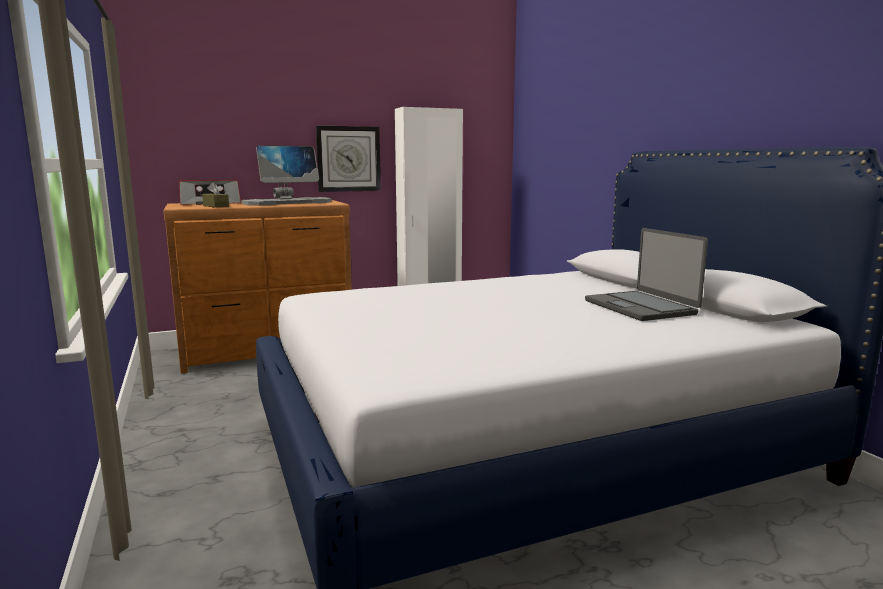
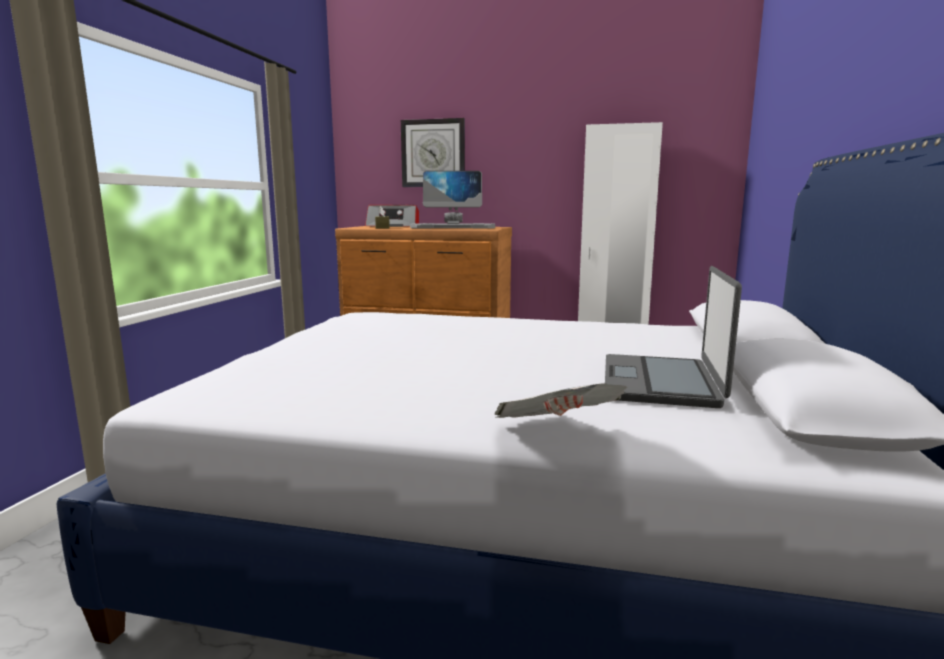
camera: 35 degrees right, 0 degrees up
(348, 159) = (533, 184): wall clock -> wall clock (433, 153)
(669, 344) = (556, 437): none -> newspaper

